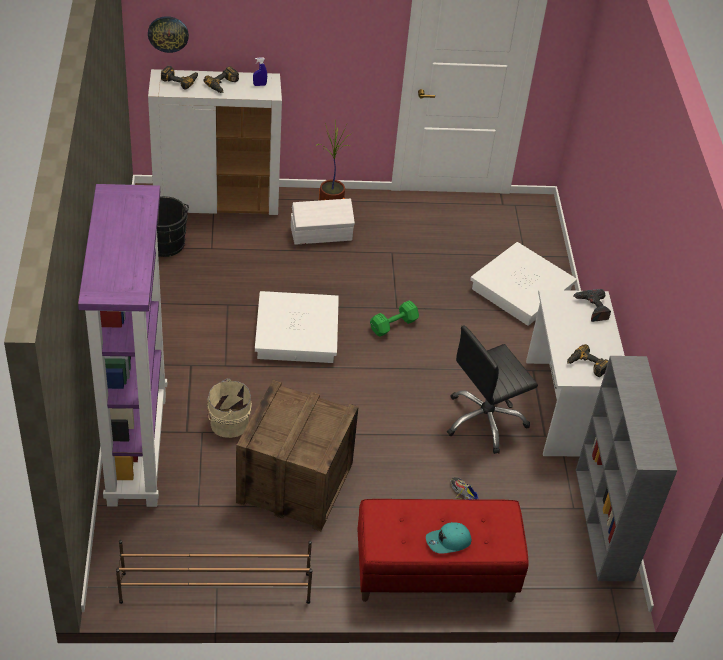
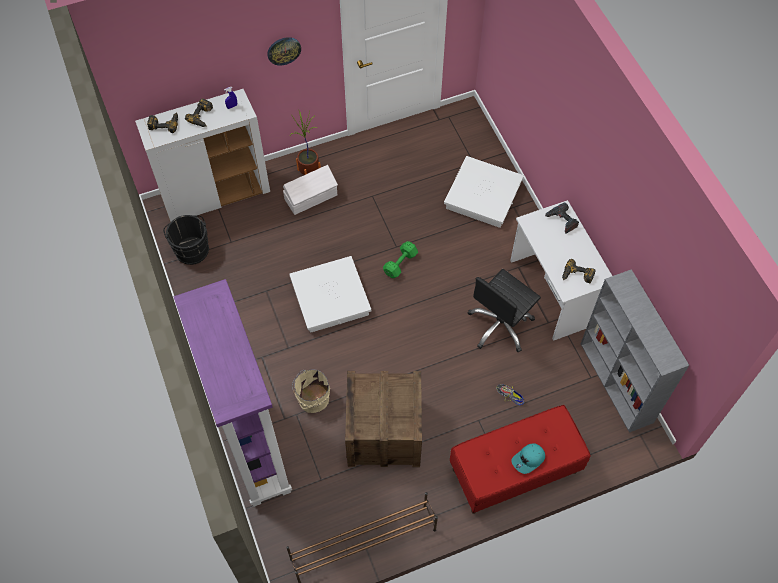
camera: 15 degrees left, 15 degrees up
(168, 33) = (142, 90): wall clock -> wall clock (284, 50)

